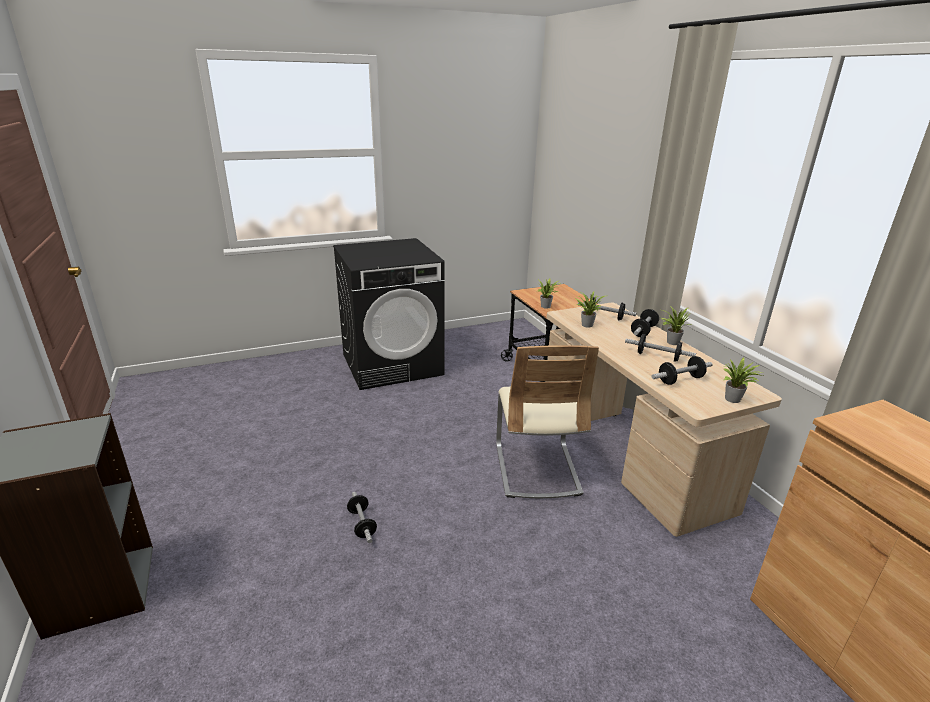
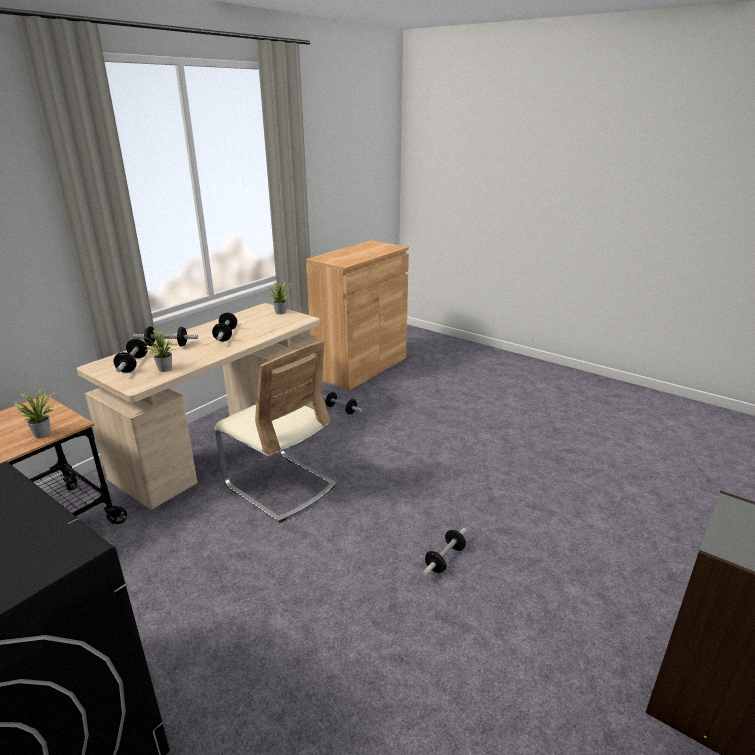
camera: 120 degrees left, 0 degrees up
(536, 468) = (280, 486): beige chair -> beige chair turned 75 degrees clockwise
(671, 342) = (188, 334): potted plant -> none
(680, 380) = (264, 326): dumbbell -> dumbbell (341, 410)

